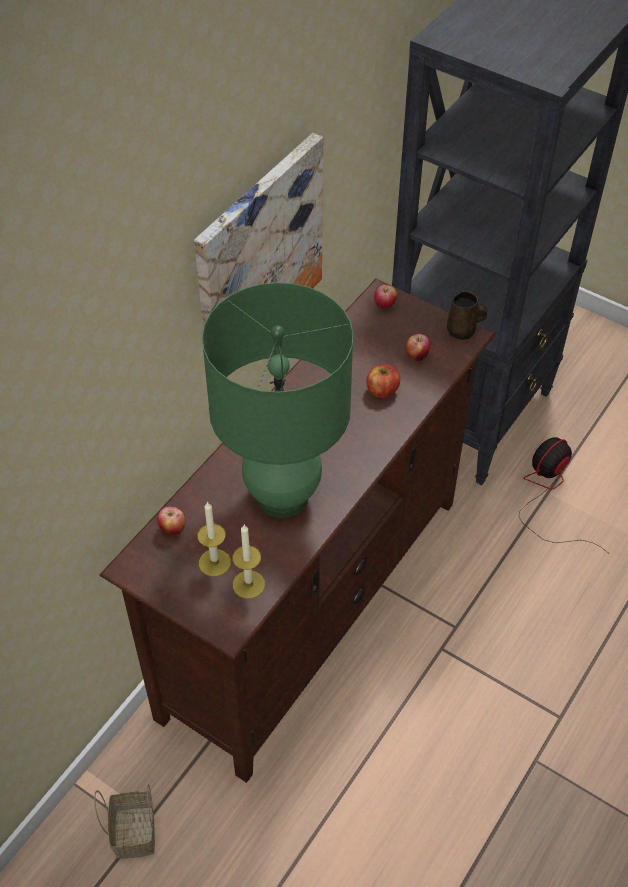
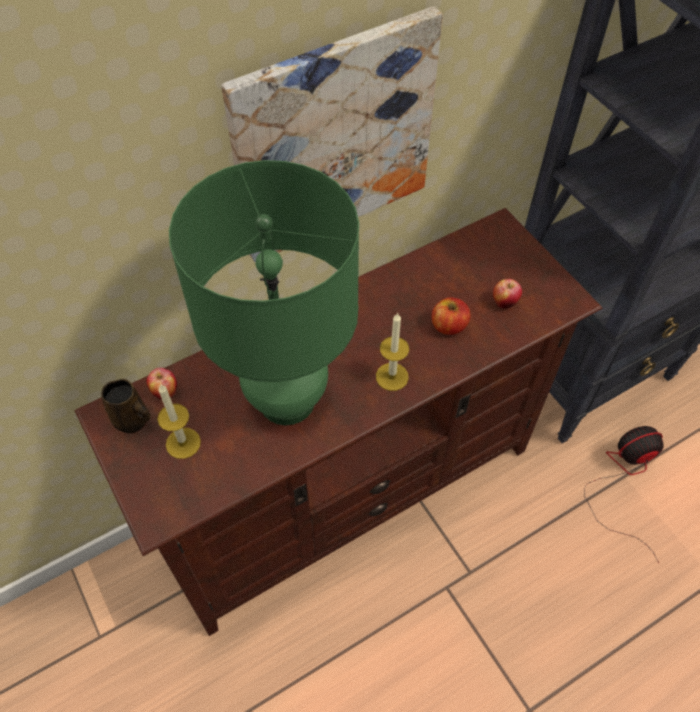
camera: 25 degrees right, 5 degrees up
(133, 831) = (95, 634): basket -> none
(248, 584) = (201, 480): candle -> candle (392, 376)
(384, 306) = (498, 239): apple -> none
(462, 331) = (567, 293): brown mug -> brown mug (133, 421)

